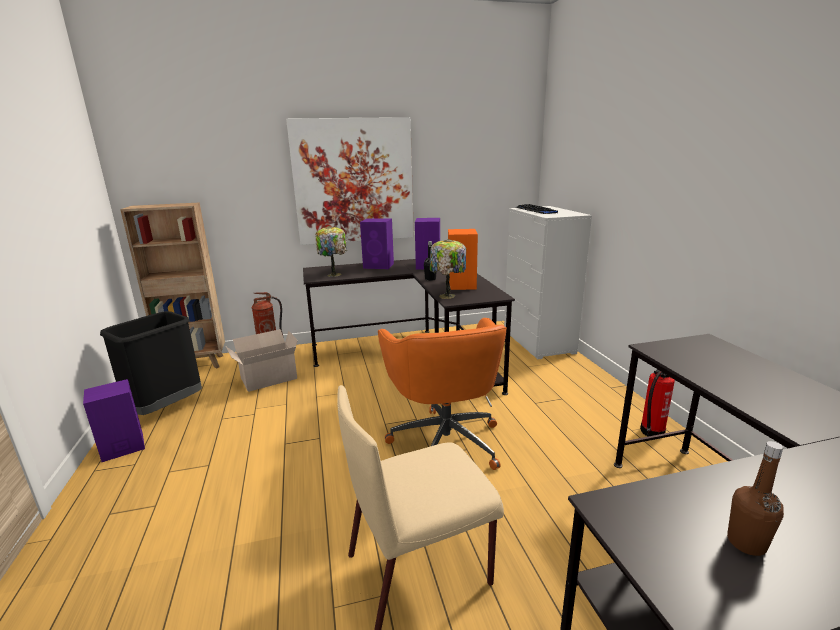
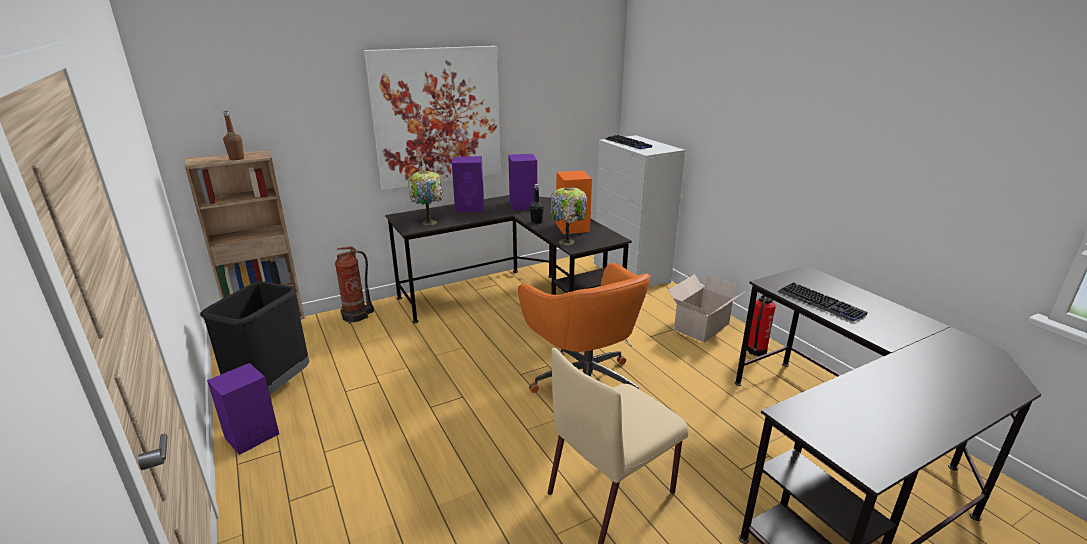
camera: 15 degrees left, 5 degrees up
(267, 378) = (368, 342): cardboard box -> cardboard box (700, 327)
(713, 375) = (820, 303): none -> keyboard
(746, 543) = (877, 422): brown bottle -> brown bottle (237, 159)

